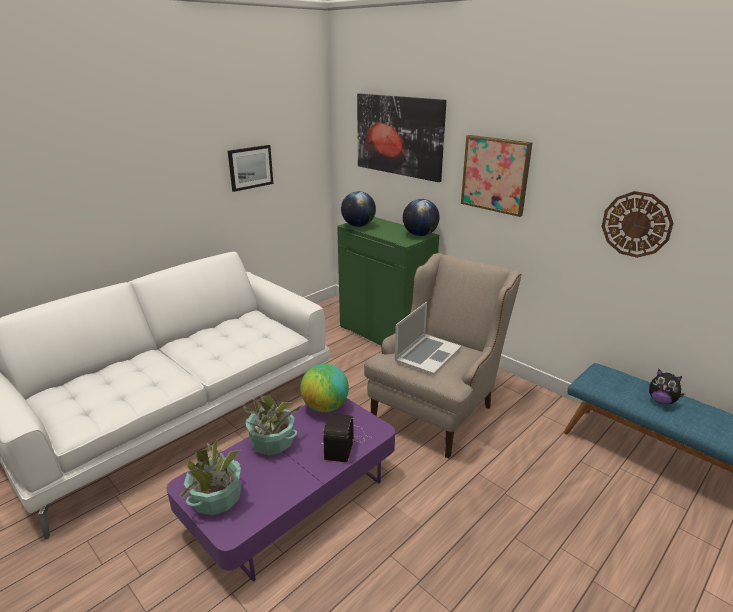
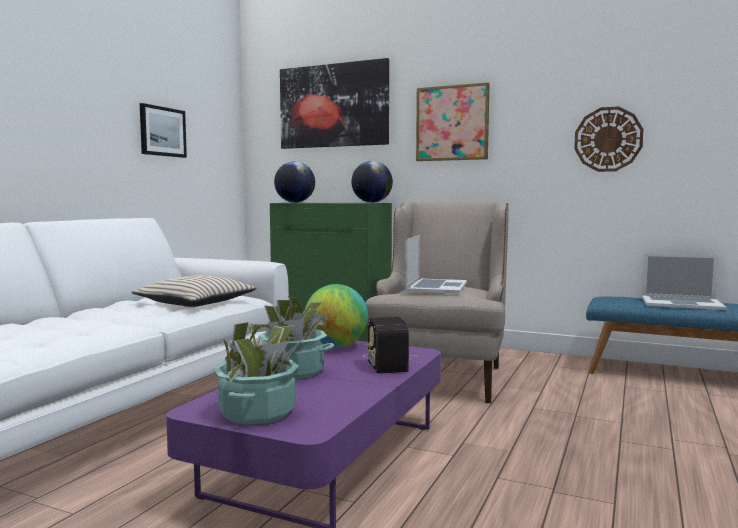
camera: 20 degrees left, 20 degrees down
(248, 340) = (196, 303): none -> beige pillow
(661, 401) = (681, 303): plush toy -> laptop

